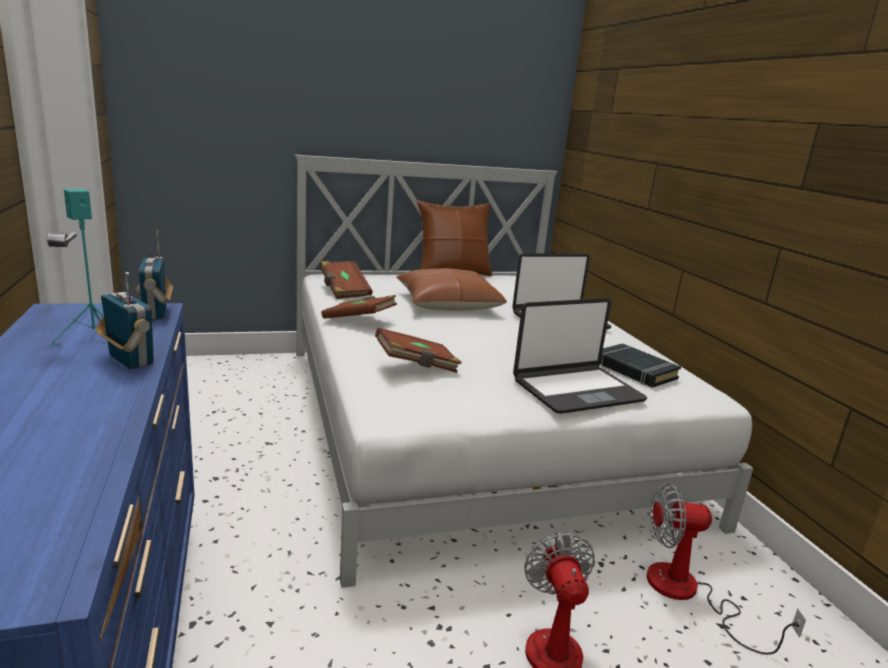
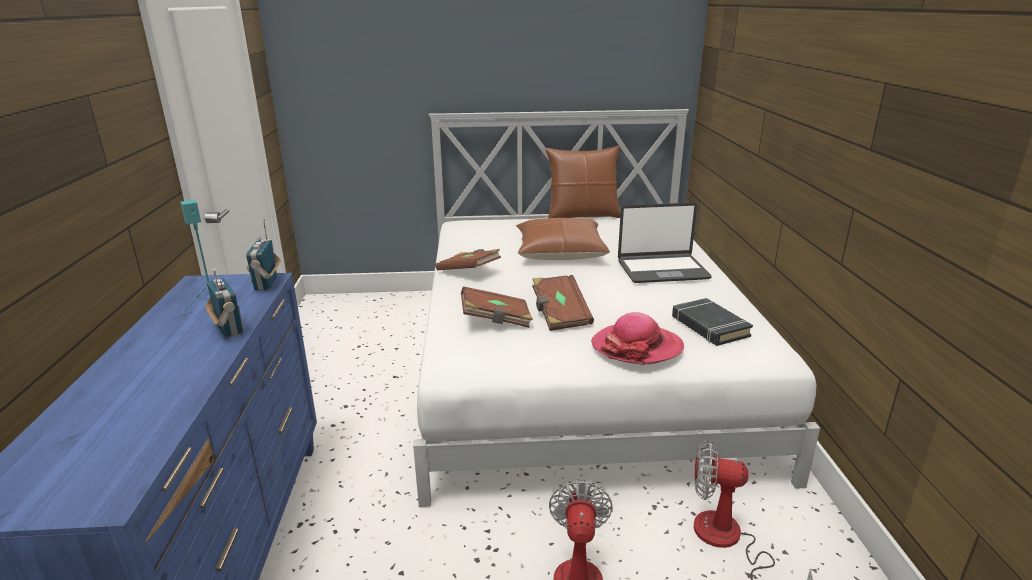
camera: 15 degrees right, 5 degrees up
(344, 290) = (469, 239): brown book -> brown book (560, 315)
(576, 390) = (637, 347): laptop -> hat

